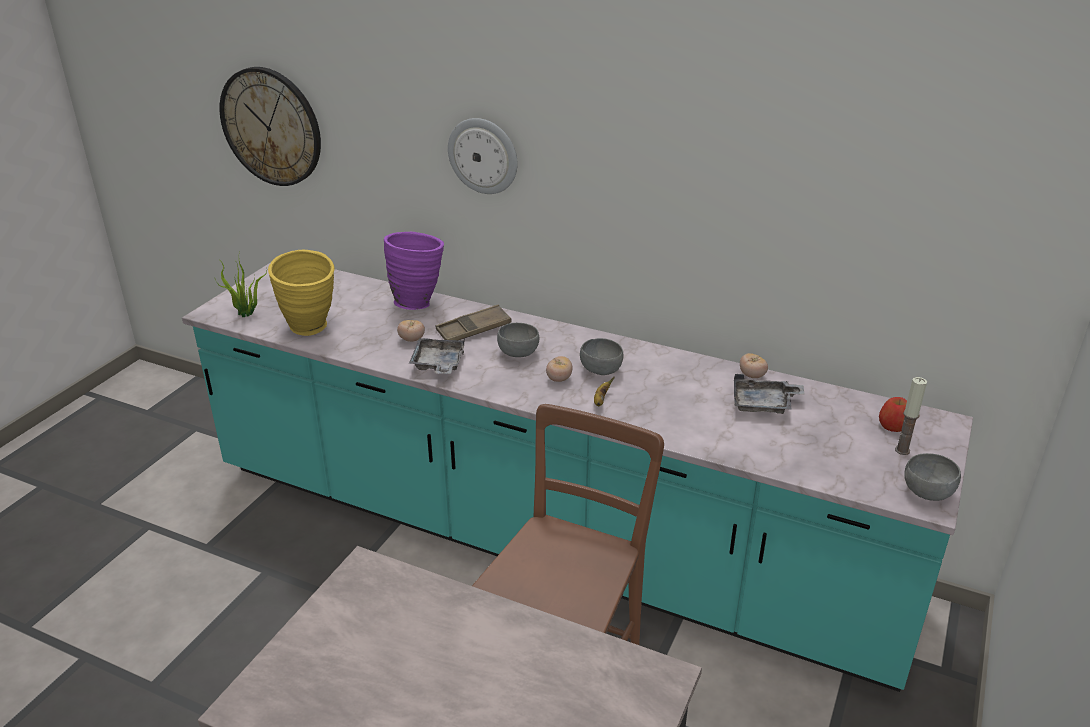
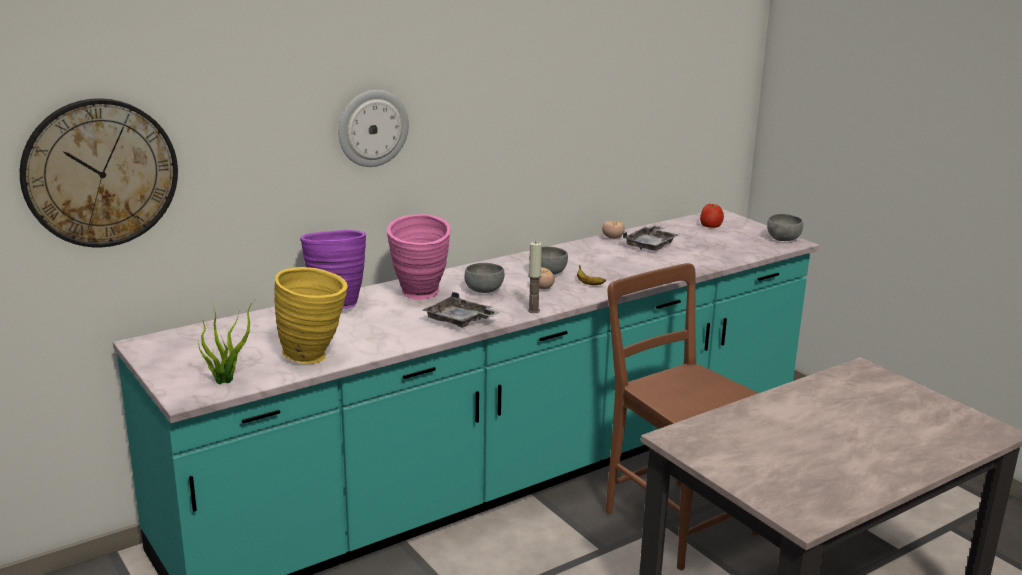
camera: 60 degrees left, 10 degrees down
(412, 340) = (401, 321): tomato -> none
(473, 329) = (420, 296): brown tray -> pink vase
(902, 450) = (737, 231): candle -> candle (533, 310)

